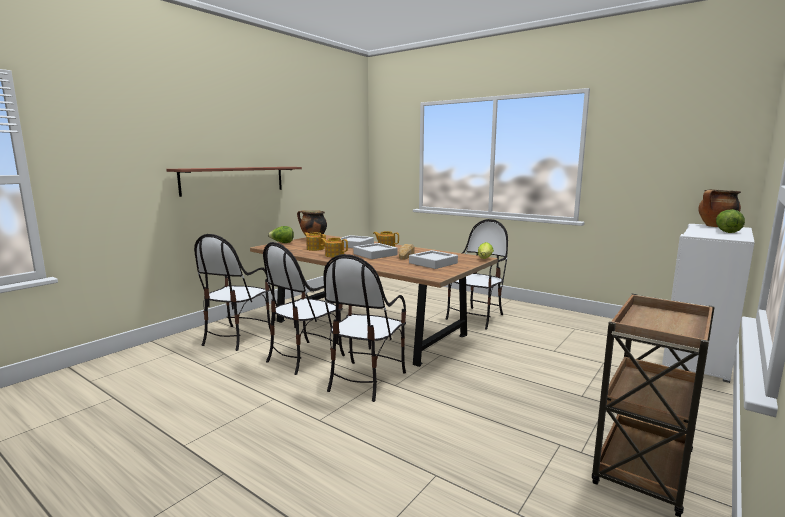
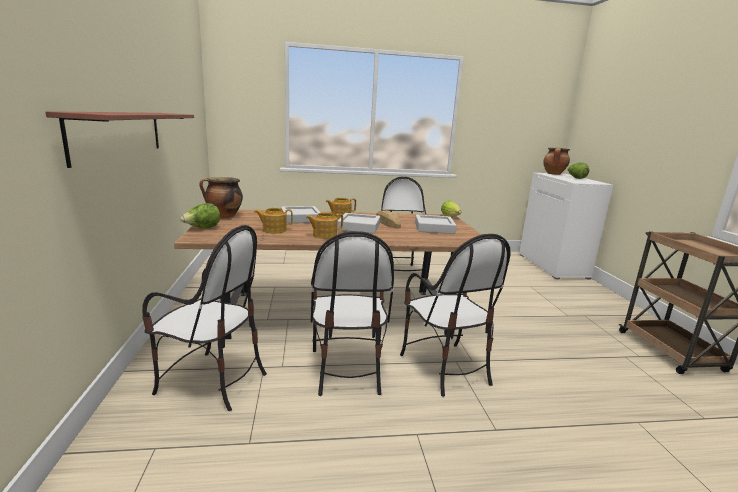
camera: 45 degrees left, 5 degrees up
(237, 337) = (212, 381): chair -> chair turned 45 degrees counterclockwise

